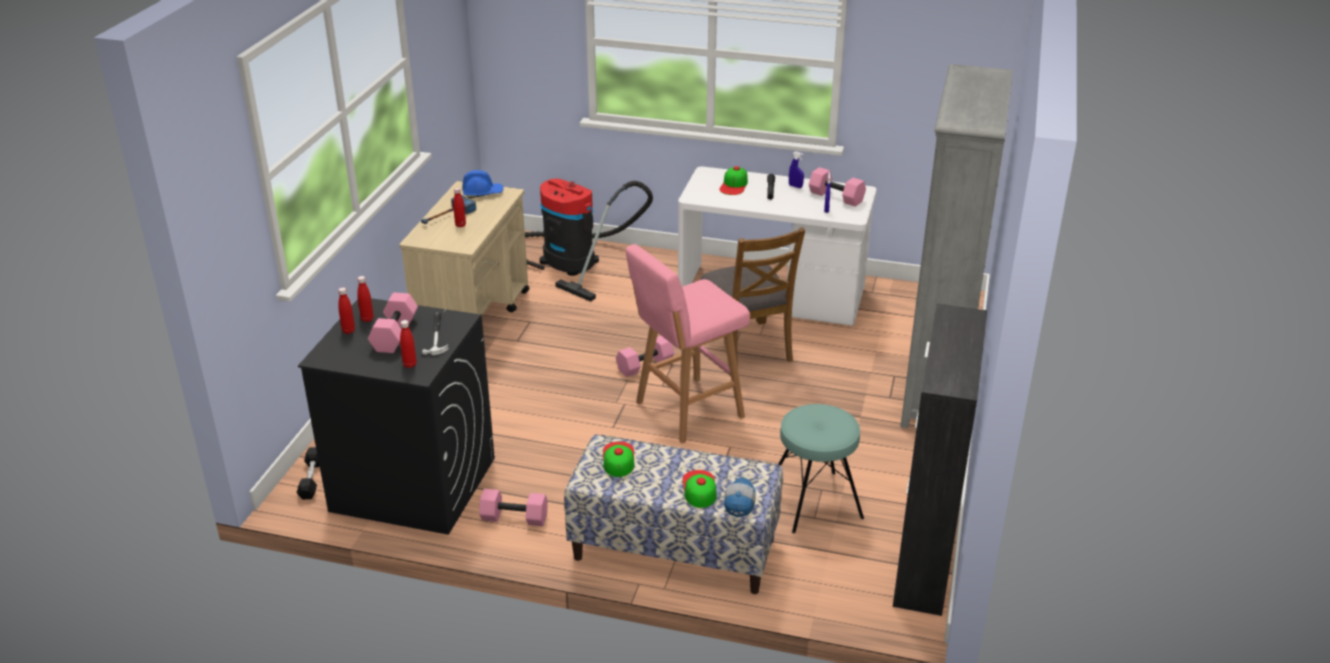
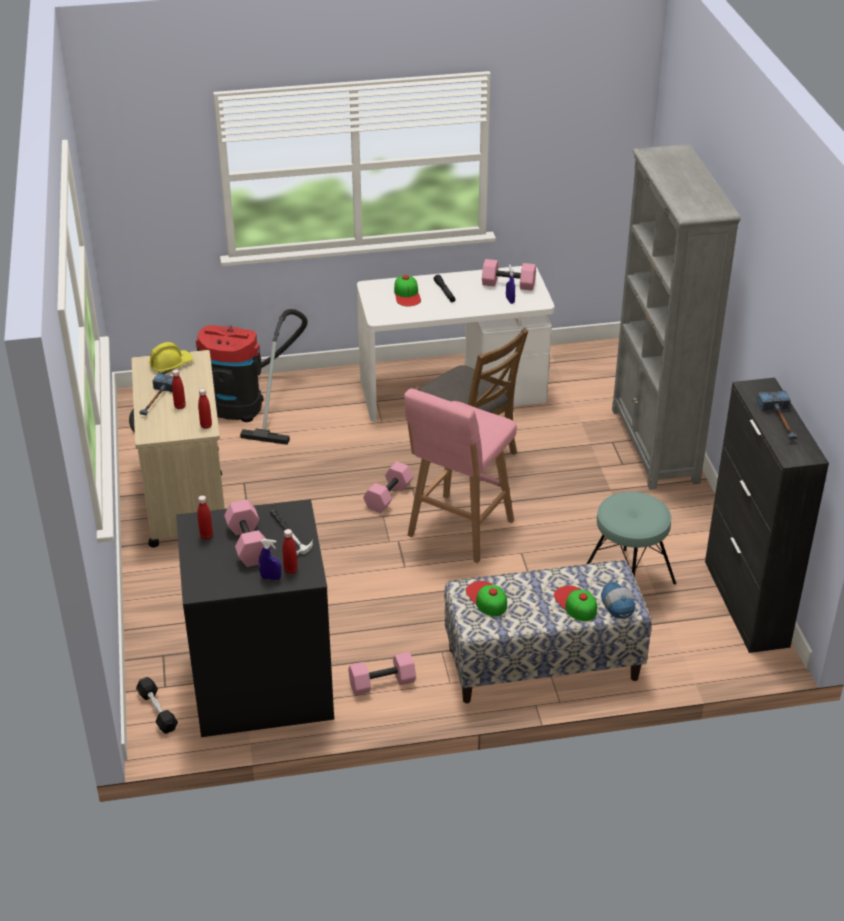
camera: 25 degrees left, 5 degrees up
(348, 331) = (199, 553): red bottle -> red bottle (206, 426)
(482, 193) = (171, 365): blue hard hat -> yellow hard hat
(795, 186) = (464, 282): blue spray bottle -> blue spray bottle (271, 578)
(957, 350) = (781, 421): none -> hammer

